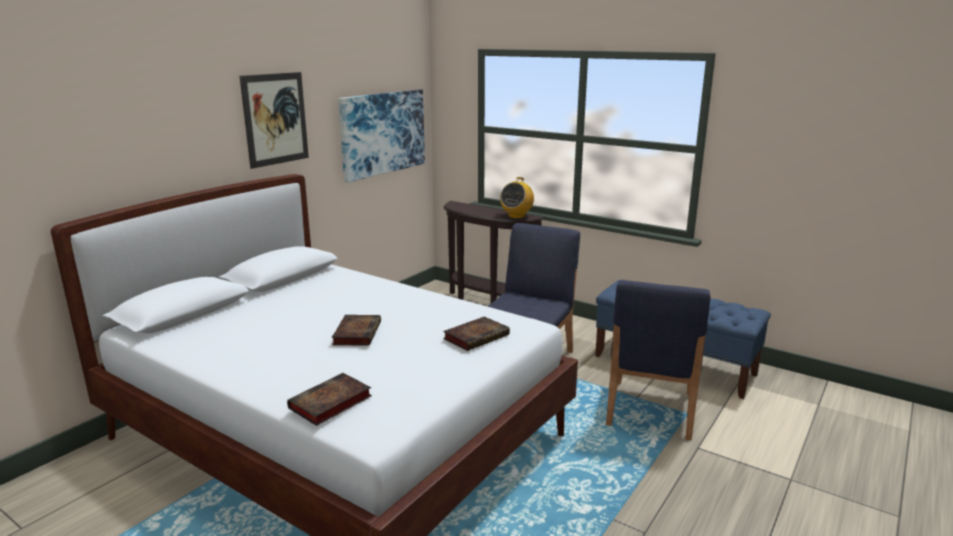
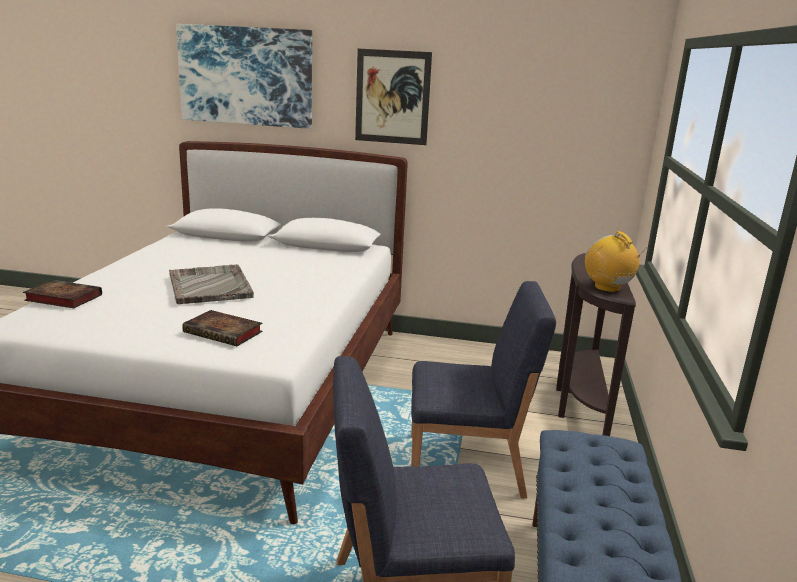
camera: 65 degrees right, 0 degrees up
(357, 333) = (210, 286): book -> grey tray
(383, 133) = (549, 142): picture -> picture (246, 76)
(516, 216) = (607, 288): radio -> radio turned 60 degrees clockwise

